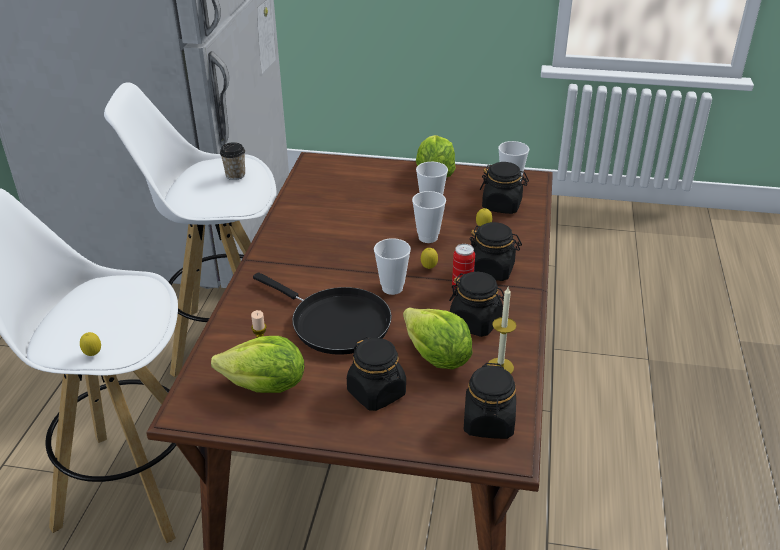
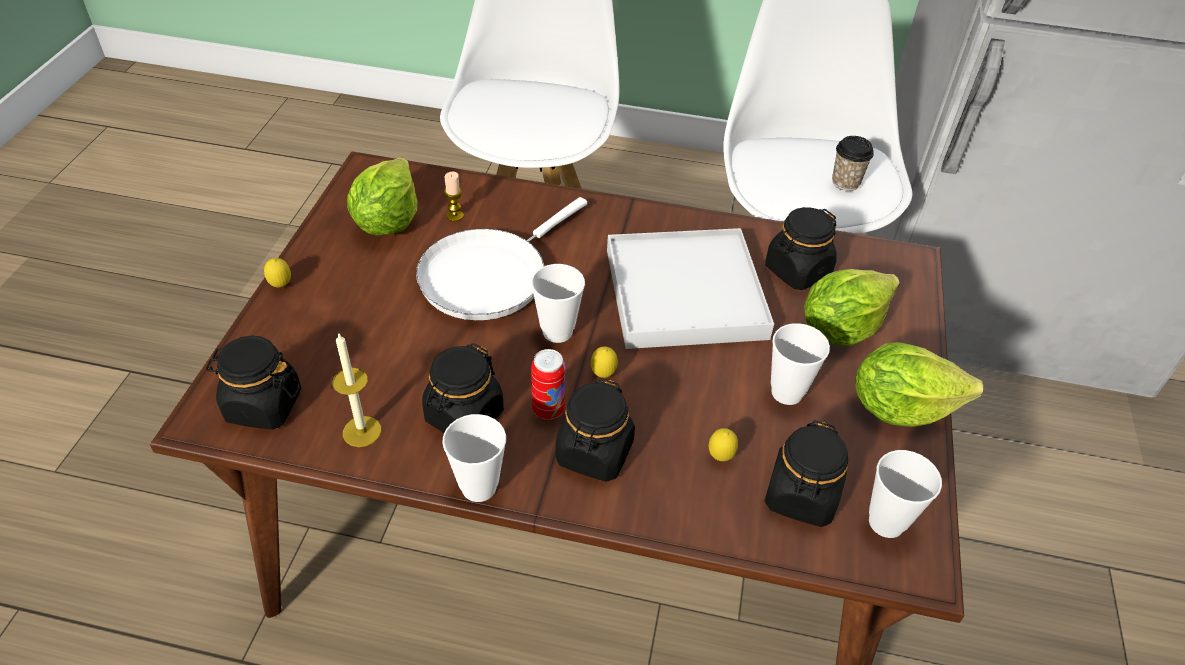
camera: 90 degrees right, 10 degrees up
(93, 355) = (468, 108): lemon -> lemon (281, 286)
(335, 323) = (489, 275): black frying pan -> white frying pan
(350, 238) = (684, 294): none -> white tray
(377, 393) = (349, 307): black jar -> black jar (797, 271)
(428, 237) = (688, 381): cup -> cup (479, 487)
(436, 358) = (398, 366): lettuce -> lettuce (841, 327)

